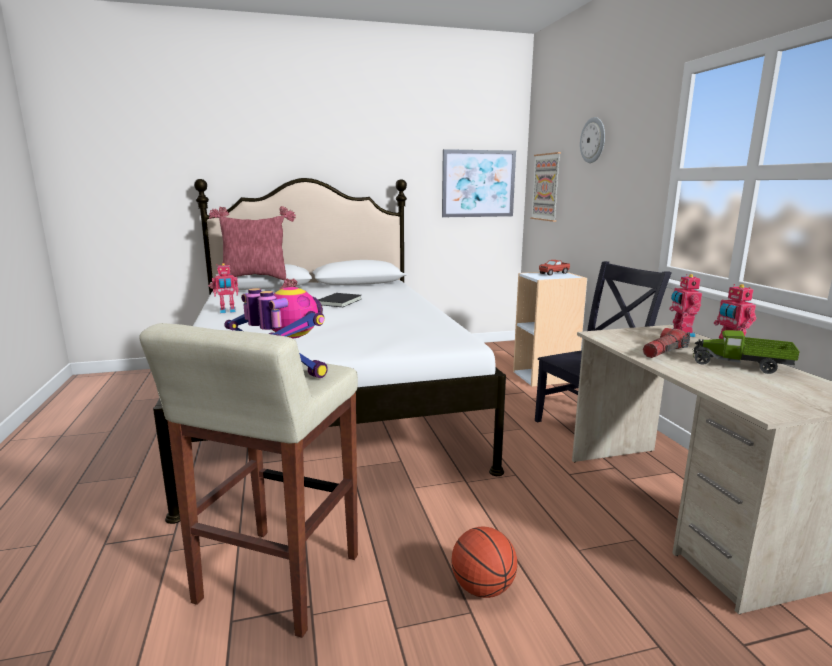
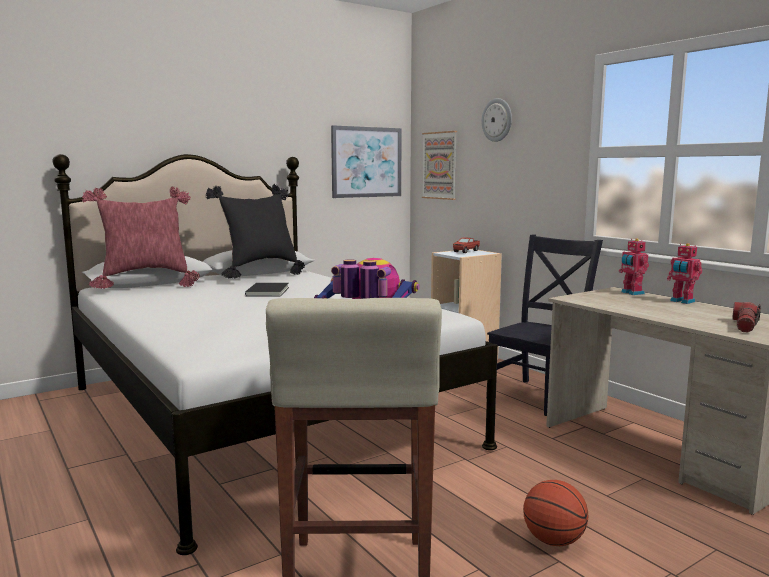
camera: 20 degrees left, 5 degrees down
(228, 311) = (149, 310): toy robot -> none
(353, 286) = (258, 276): none -> black pillow
(664, 352) = (637, 306): flashlight -> flashlight (745, 326)
(741, 365) = (703, 310): toy truck -> none

